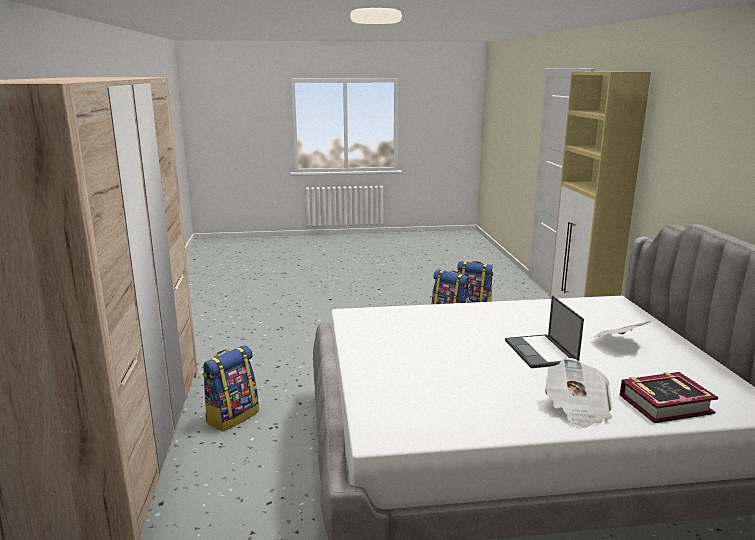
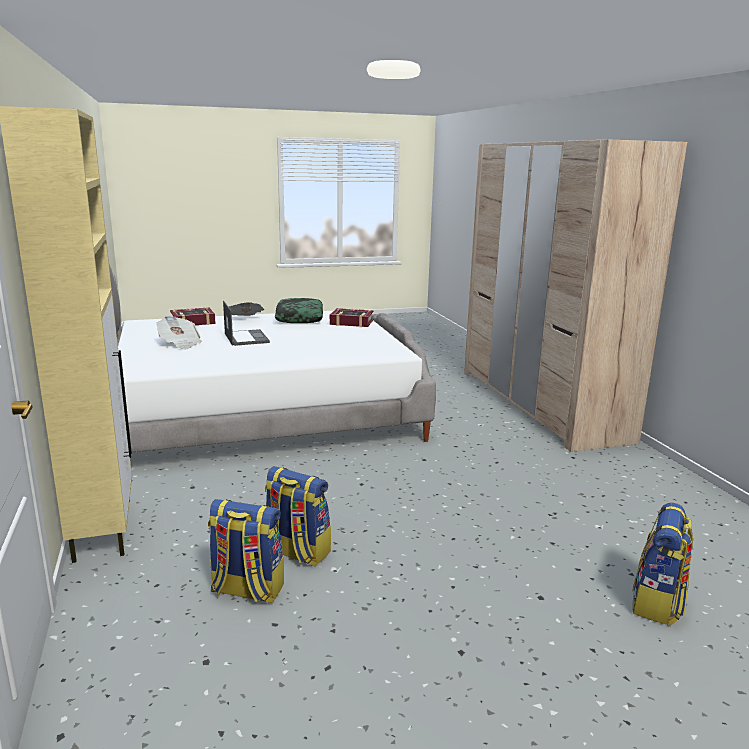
camera: 170 degrees right, 0 degrees up
(232, 416) = (488, 422): backpack -> backpack (657, 603)
(387, 389) = (351, 322): none -> book
(480, 411) = (299, 318): none -> pillow

